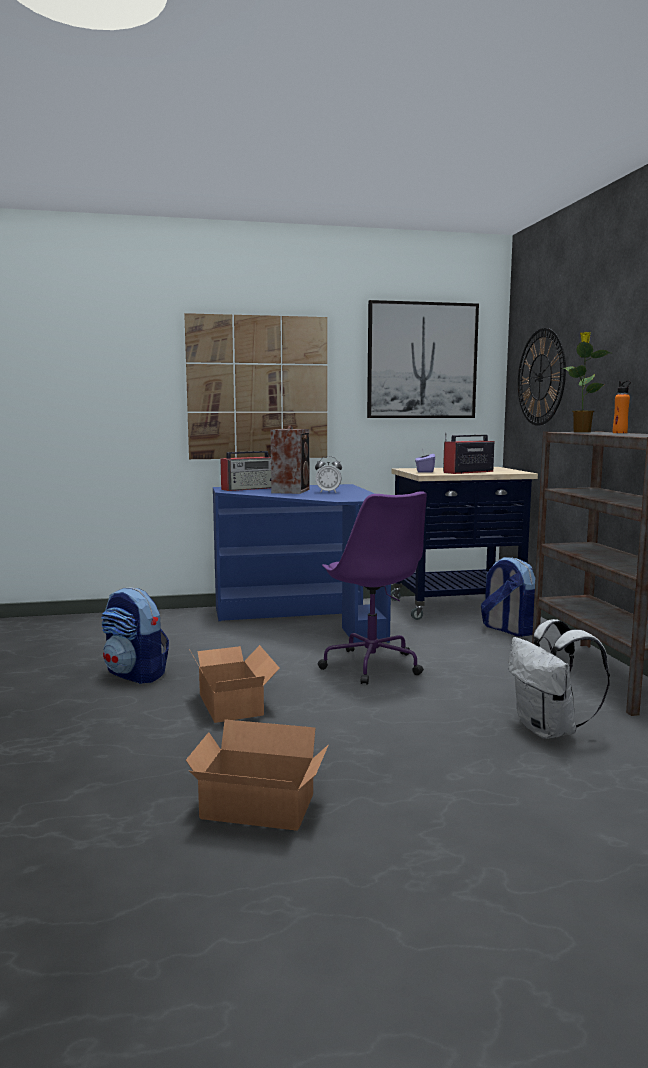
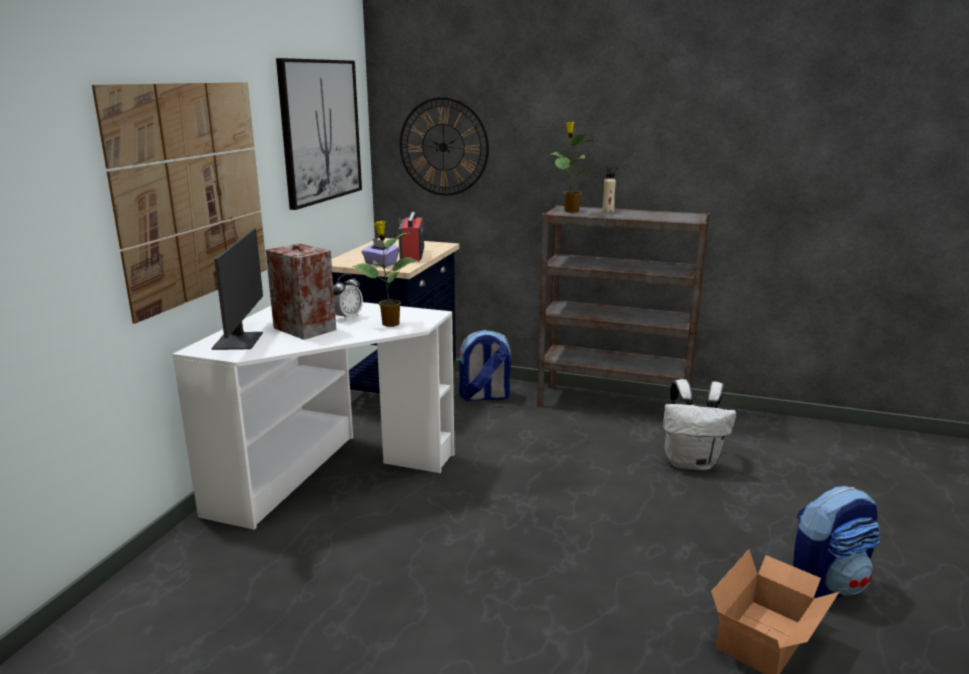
camera: 60 degrees left, 10 degrees up
(136, 675) = (379, 643): backpack -> backpack (826, 586)
(233, 703) = (532, 591): cardboard box -> none
(249, 488) = (239, 341): radio -> monitor
(304, 619) = (329, 474): blue desk -> white desk
(332, 497) = (389, 324): none -> potted plant
(373, 667) = (507, 484): purple office chair -> none
(619, 433) = (608, 210): orange bottle -> beige bottle

